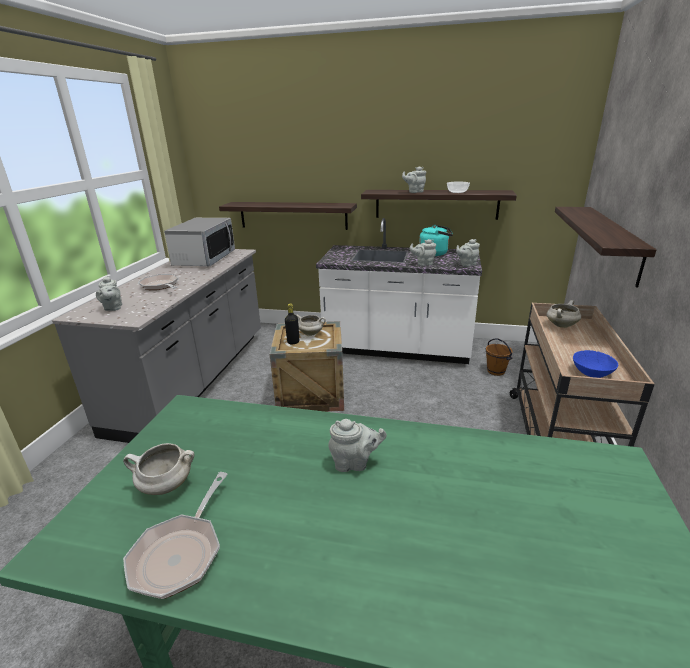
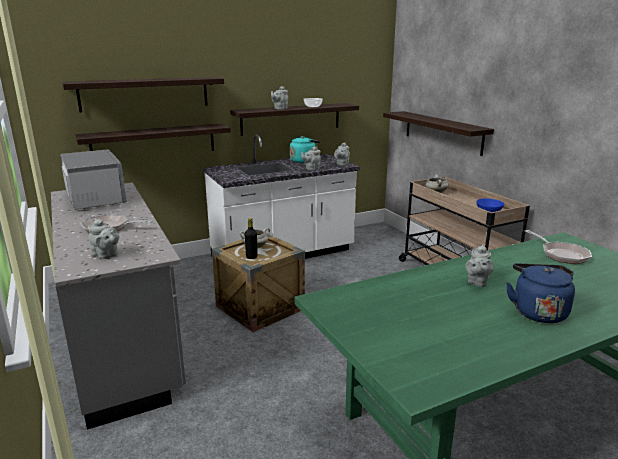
camera: 40 degrees left, 5 degrees down
(165, 486) = (407, 335): white cooking pot -> none
(180, 553) = (481, 351): frying pan -> frying pan (561, 254)
(286, 169) = (145, 93): none -> shelf
(342, 546) = (537, 311): none -> blue kettle
(354, 463) = (477, 282): grey teapot -> grey teapot turned 150 degrees clockwise
(496, 371) = (371, 248): brown bucket -> none

